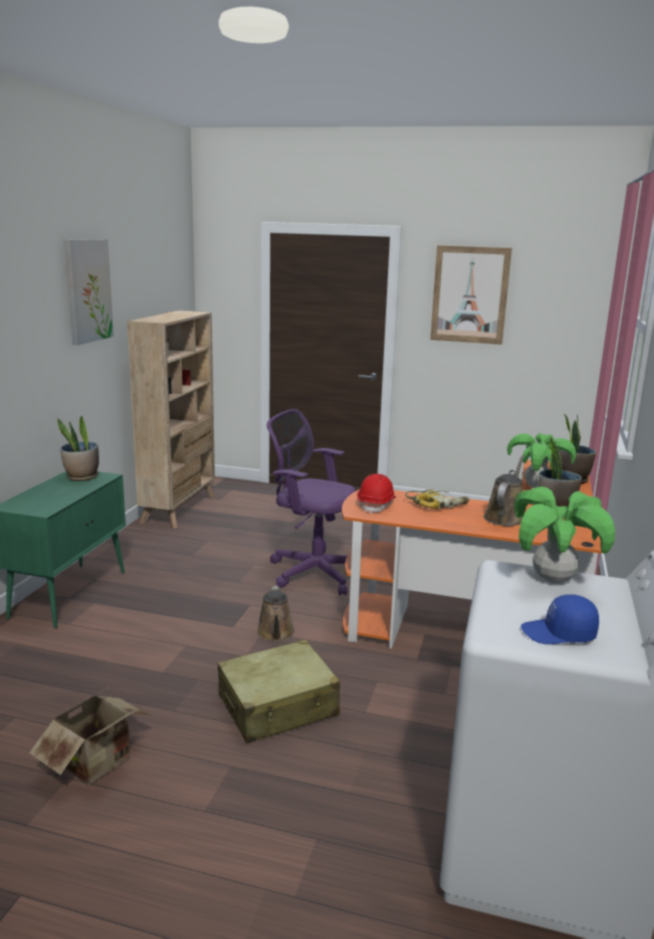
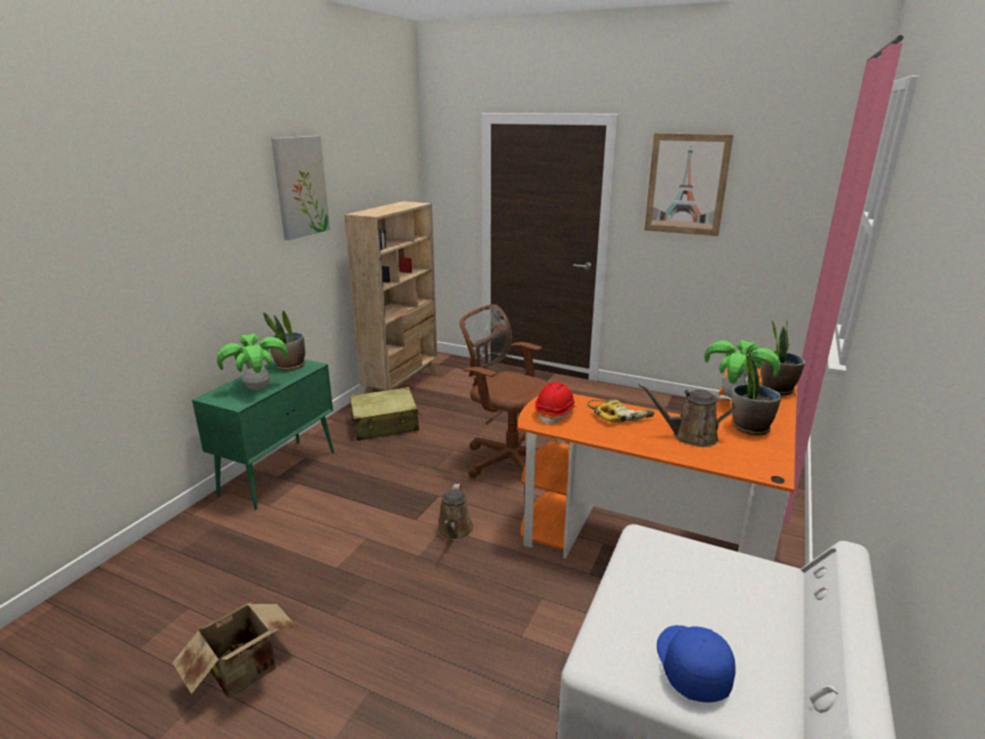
camera: 10 degrees right, 5 degrees up
(278, 706) = (435, 620): beige suitcase -> beige suitcase (385, 424)
(312, 571) = (507, 461): purple office chair -> brown office chair
(505, 517) = (690, 436): brown watering can -> brown watering can turned 120 degrees counterclockwise
(552, 579) = (705, 564): potted plant -> potted plant (257, 388)
(559, 634) = (690, 666): blue cap -> blue cap turned 75 degrees clockwise

